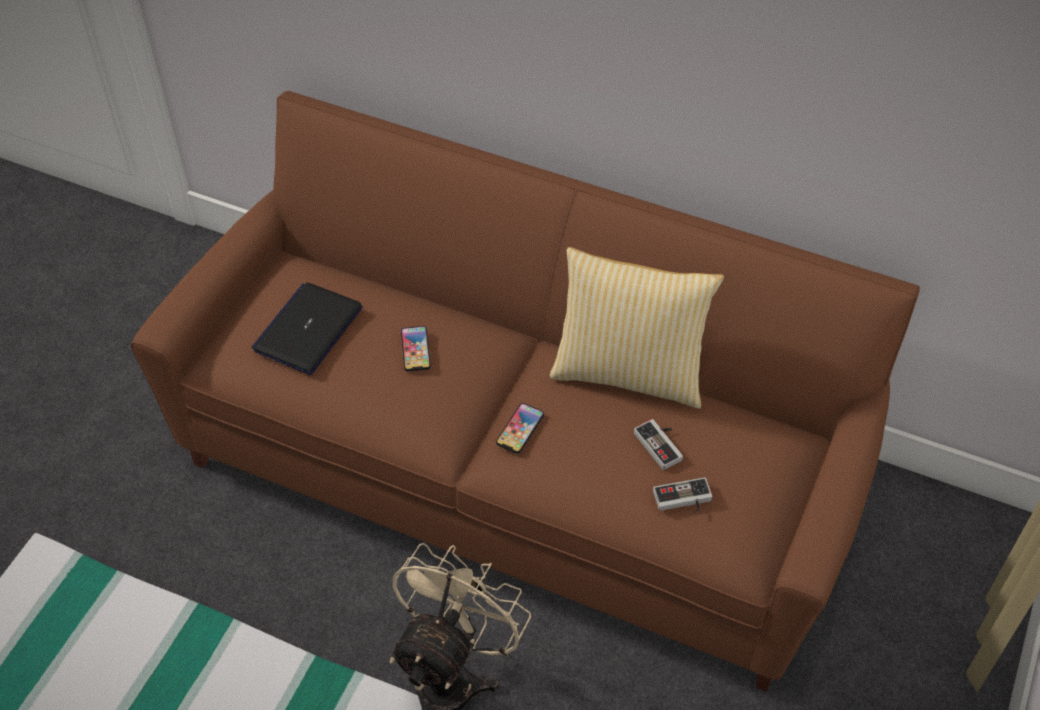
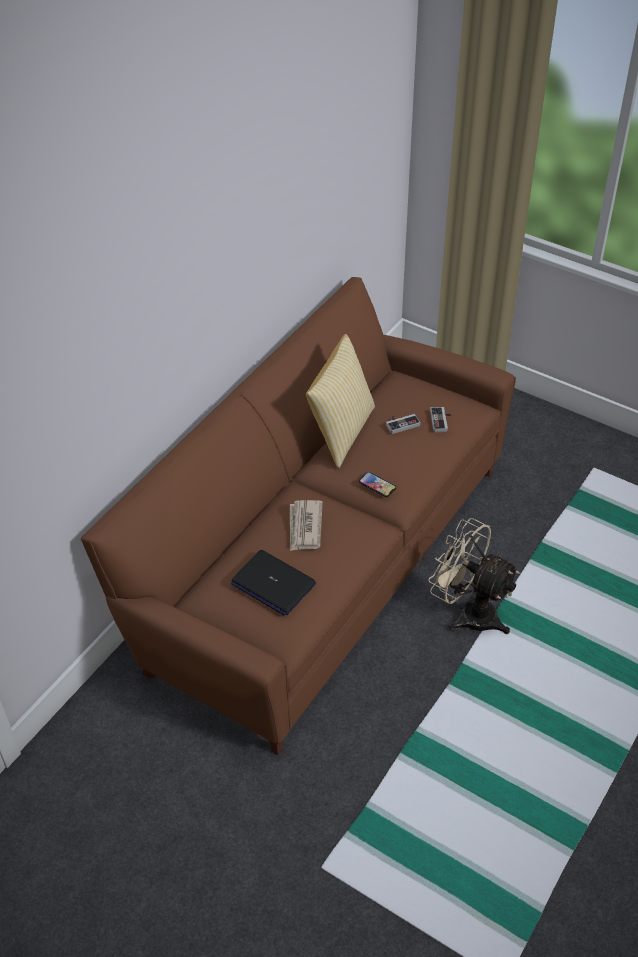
camera: 80 degrees left, 5 degrees down
(415, 349) = (304, 527): phone -> newspaper

